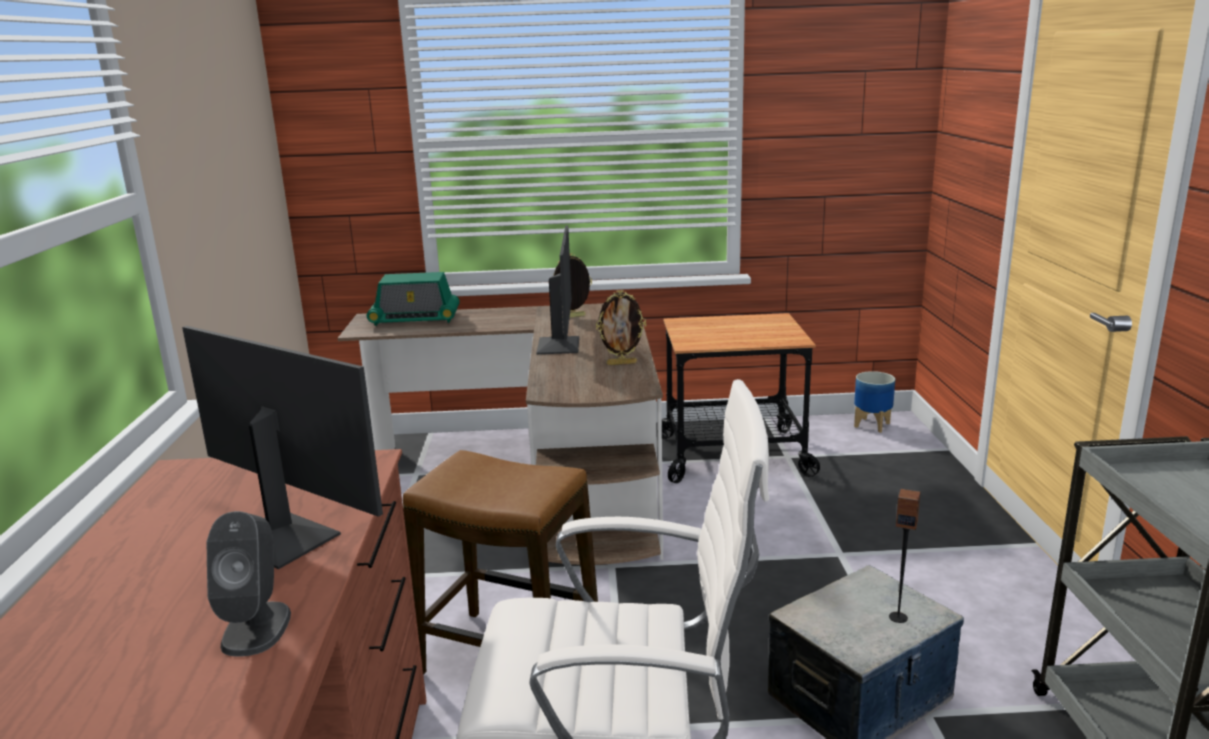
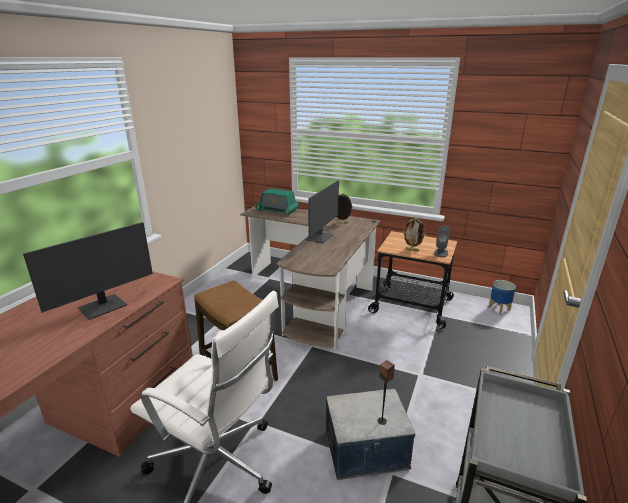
camera: 25 degrees right, 5 degrees up
(256, 628) = (55, 343): grey speaker -> grey speaker (441, 253)
(282, 537) = (103, 307): monitor -> monitor turned 75 degrees clockwise
(621, 363) = (335, 253): picture frame -> picture frame (412, 250)

